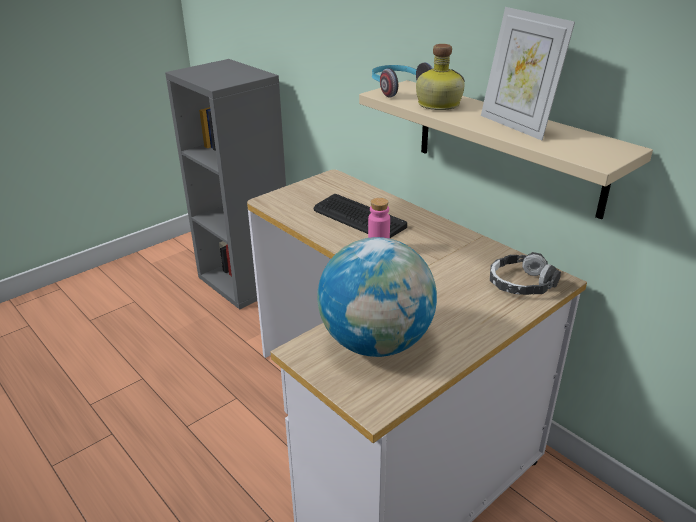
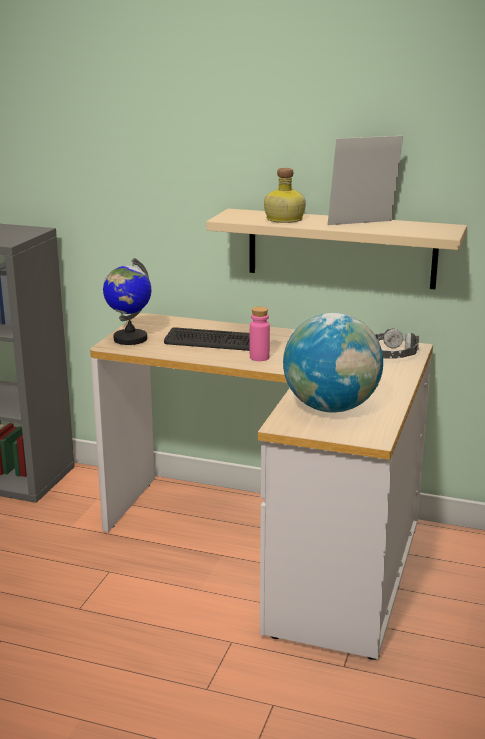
camera: 30 degrees left, 10 degrees down
(291, 197) = (129, 339): none -> globe
(397, 89) = (233, 214): headphones -> none
(516, 125) = (362, 224): picture frame -> picture frame turned 135 degrees clockwise

